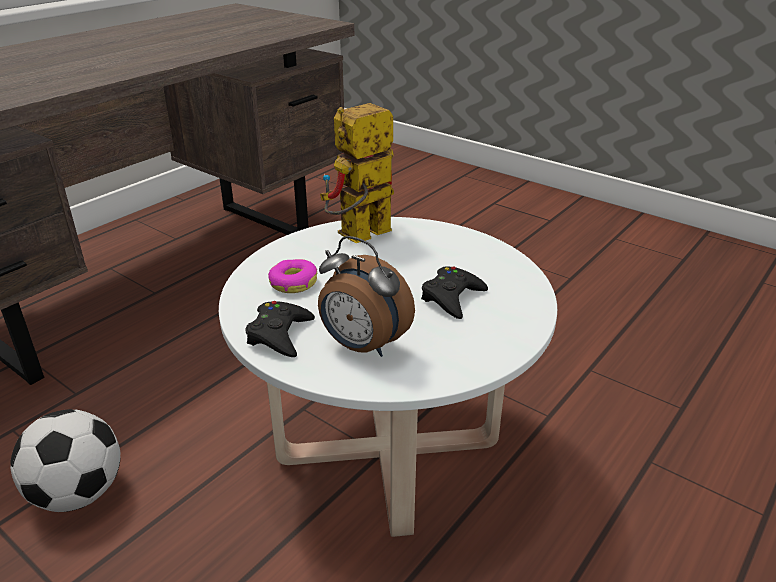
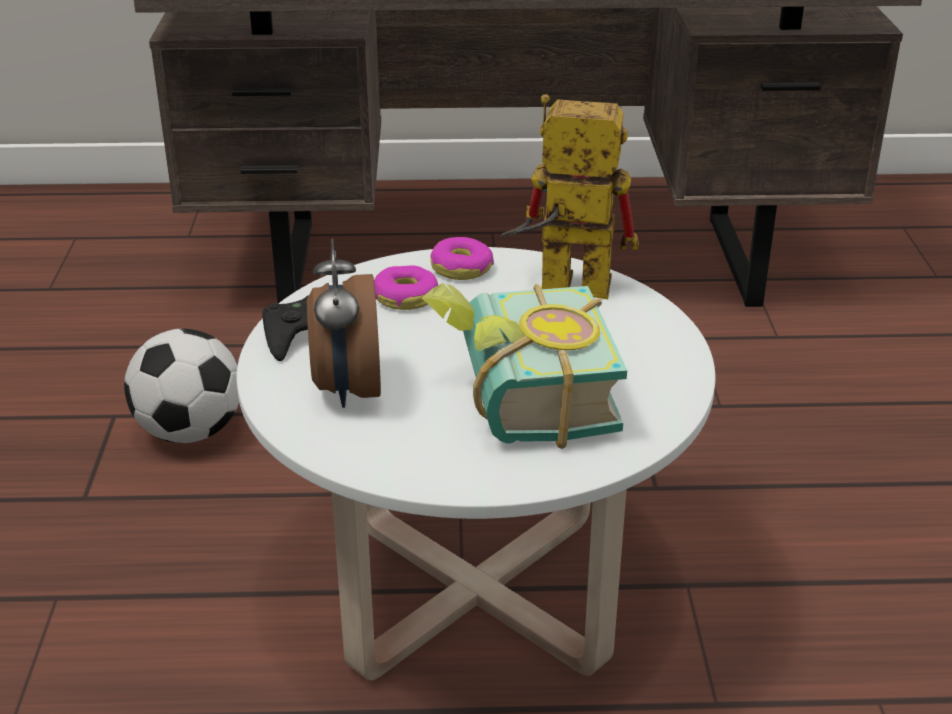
camera: 50 degrees right, 0 degrees up
(292, 253) = (461, 268): none -> donut
(452, 297) = (519, 401): black game controller -> book

